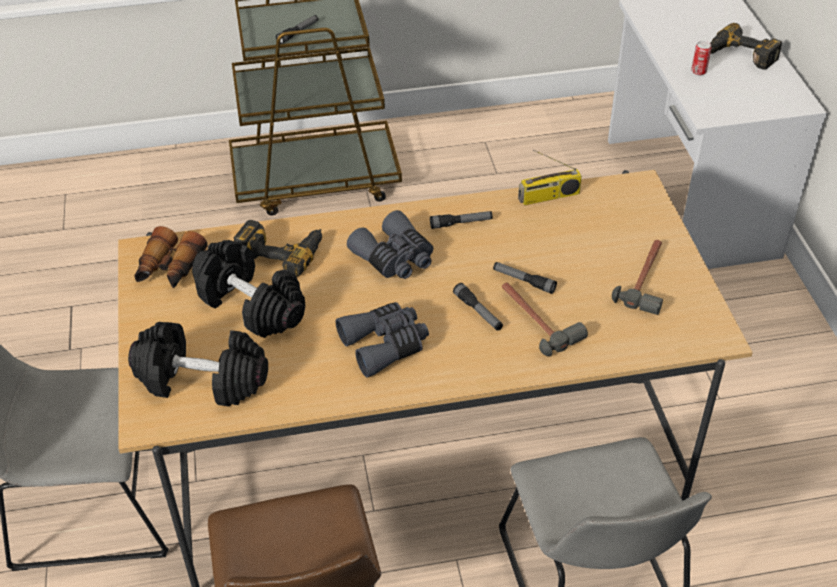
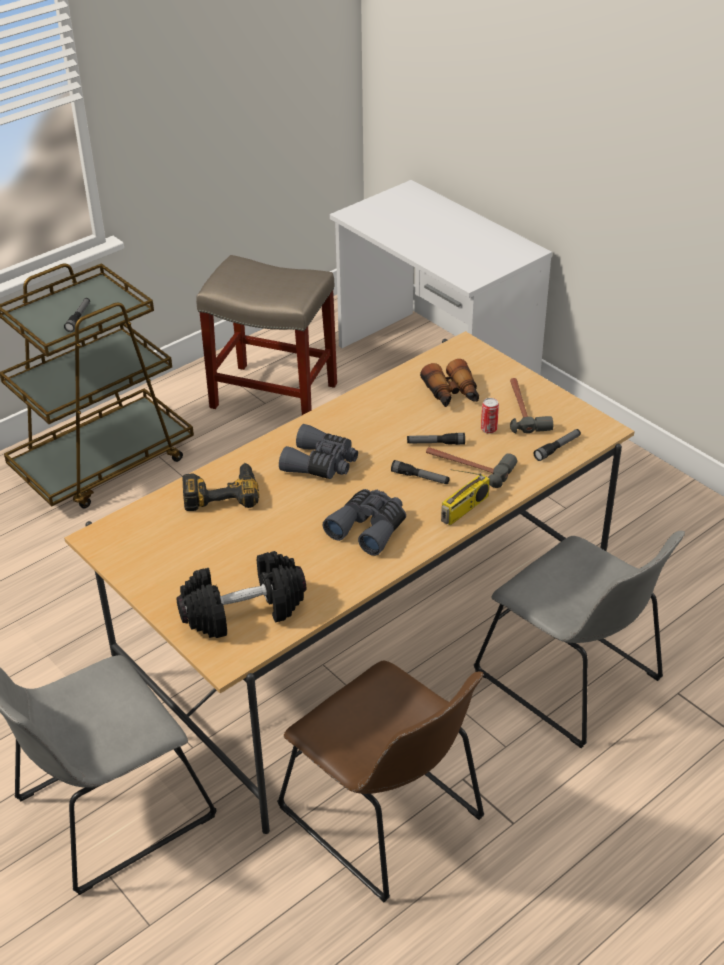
camera: 30 degrees left, 5 degrees down
(169, 269) = (135, 542): binoculars -> binoculars (452, 394)
(252, 305) = (234, 541): black dumbbell -> none
(461, 223) = (351, 420): flashlight -> flashlight (557, 448)
(508, 168) = (272, 395): none -> beige stool
(548, 197) = (403, 377): radio -> radio (464, 509)
(698, 71) = (436, 250): can -> can (489, 429)
(739, 56) = (457, 230): power drill -> none

